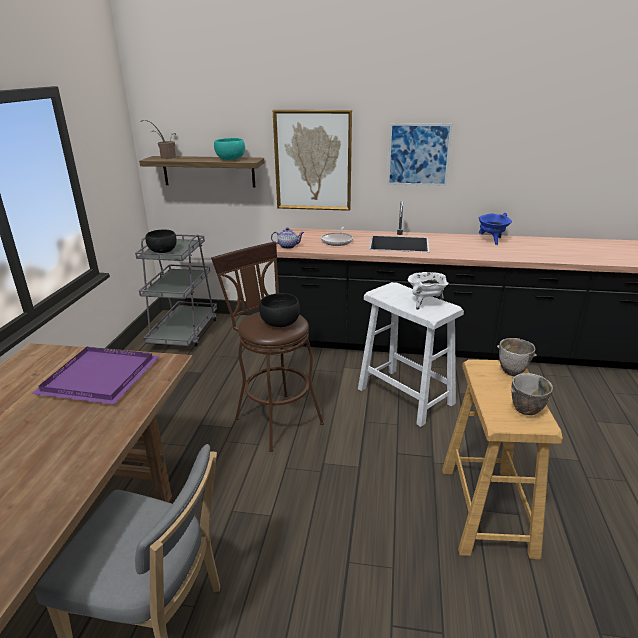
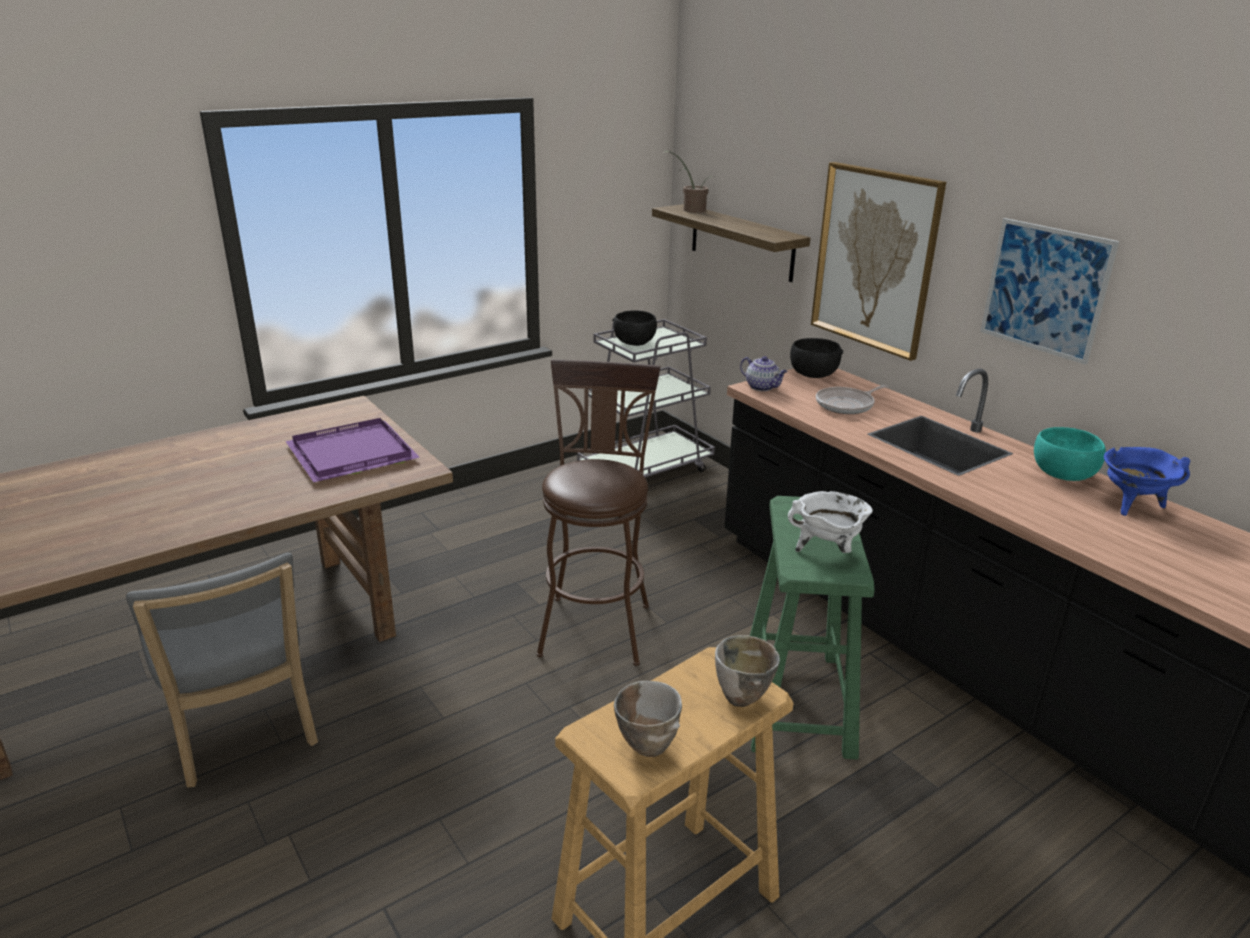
camera: 45 degrees right, 0 degrees up
(231, 159) = (757, 230): turquoise bowl -> turquoise bowl (1063, 475)
(280, 323) = (595, 483): black bowl -> black bowl (813, 375)
(405, 396) = (797, 702): white stool -> green stool

